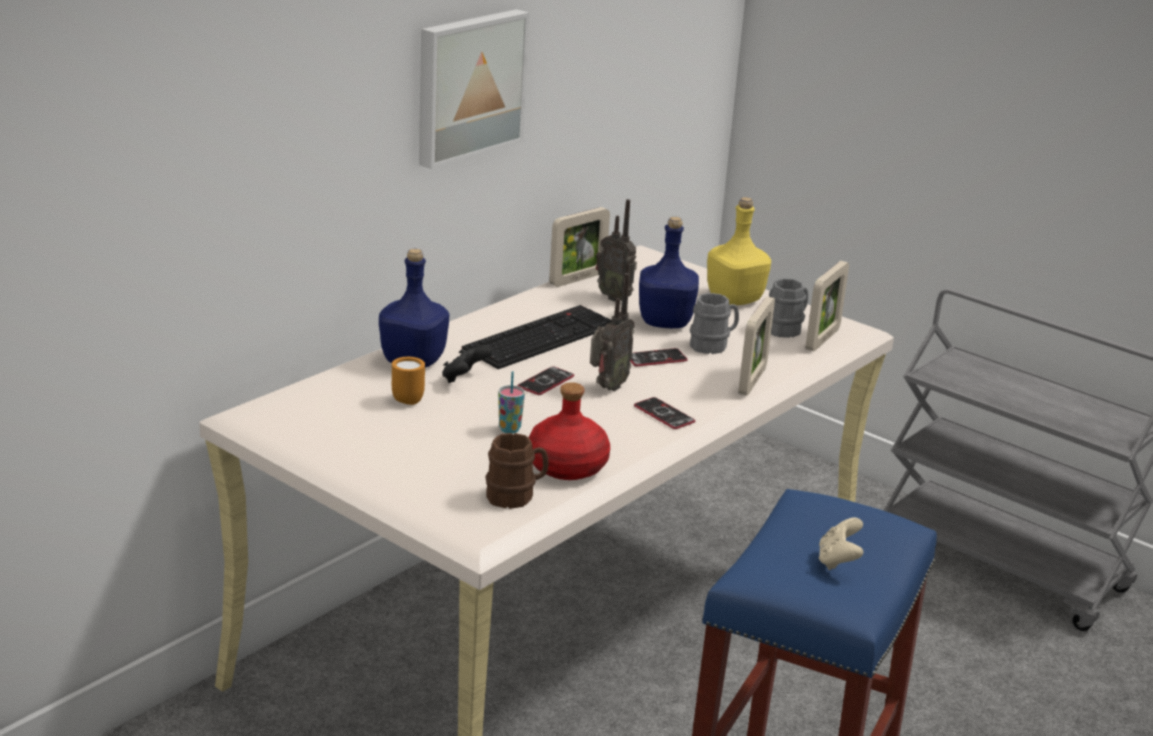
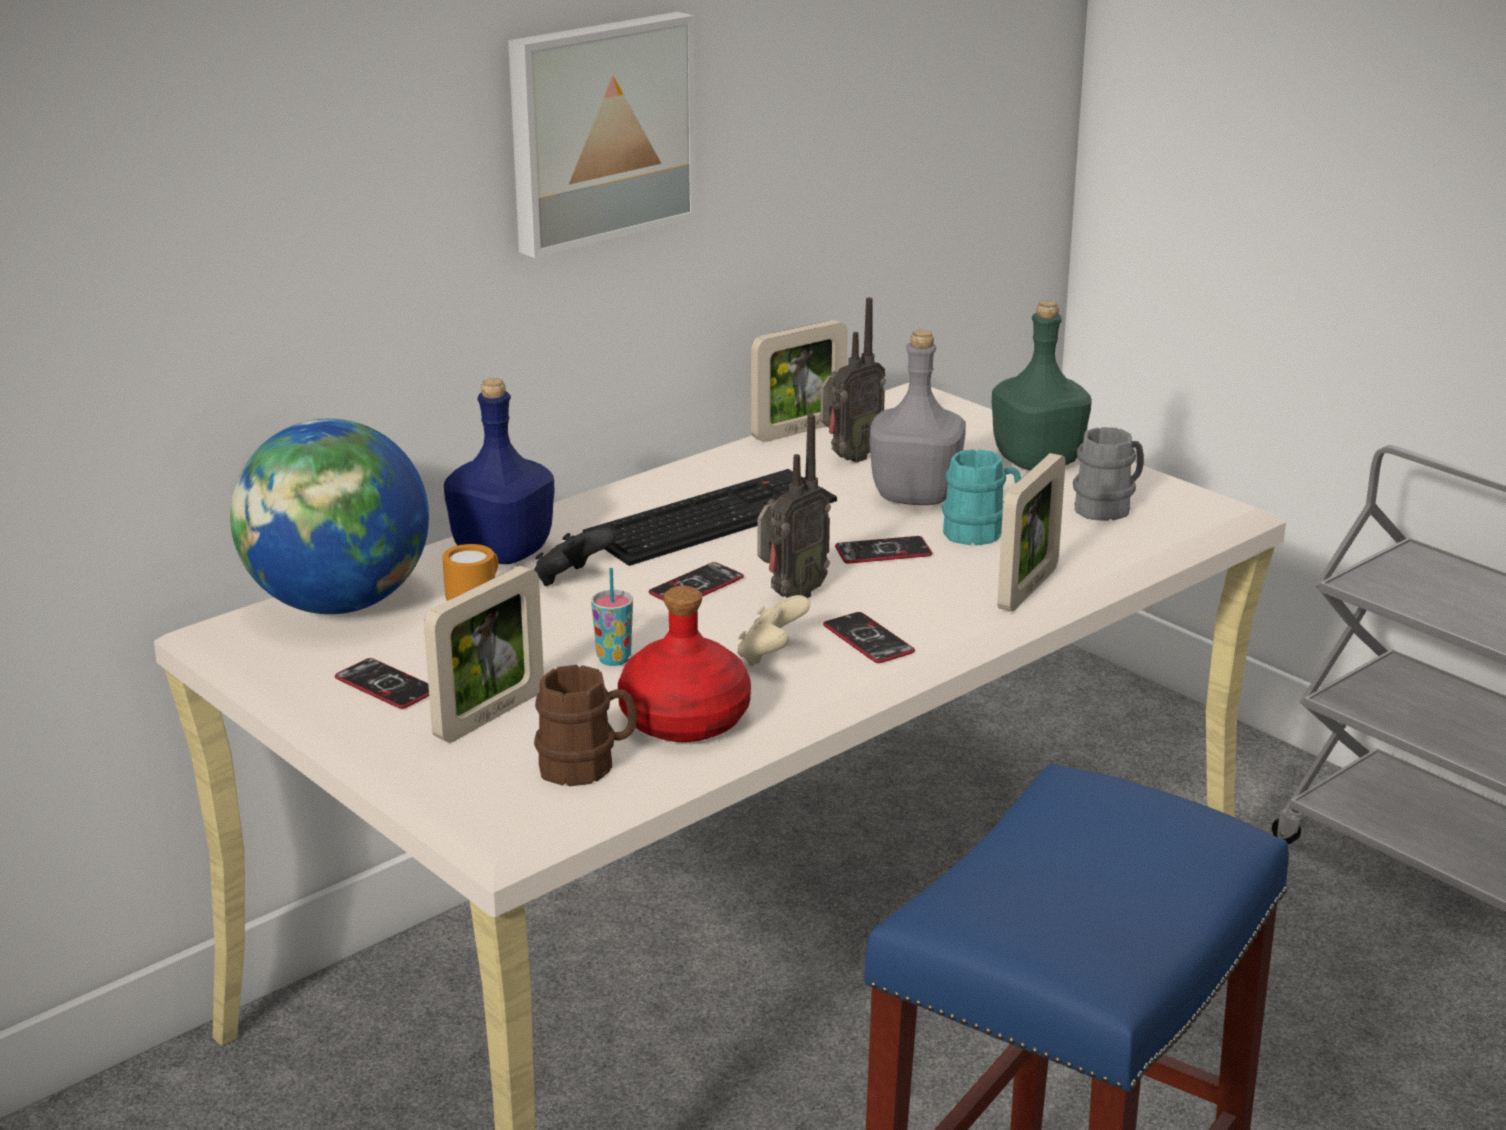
camera: 10 degrees right, 0 degrees up
(318, 396) = (339, 604): none -> globe
(370, 448) = (386, 685): none -> phone
(615, 297) = (848, 458): radio -> radio turned 90 degrees counterclockwise
(665, 323) = (915, 497): blue bottle -> grey bottle
(713, 345) = (981, 531): grey mug -> turquoise mug
(735, 299) = (1038, 462): yellow bottle -> green bottle
(822, 339) = (1162, 524): picture frame -> picture frame (489, 716)
(838, 561) = (1099, 889): beige game controller -> beige game controller (771, 656)

